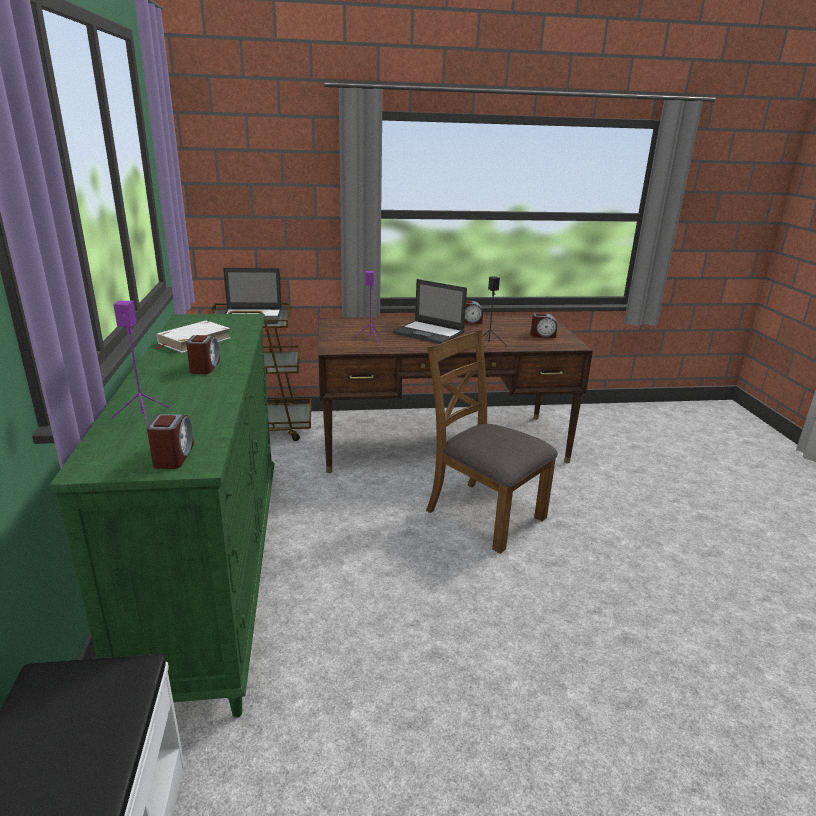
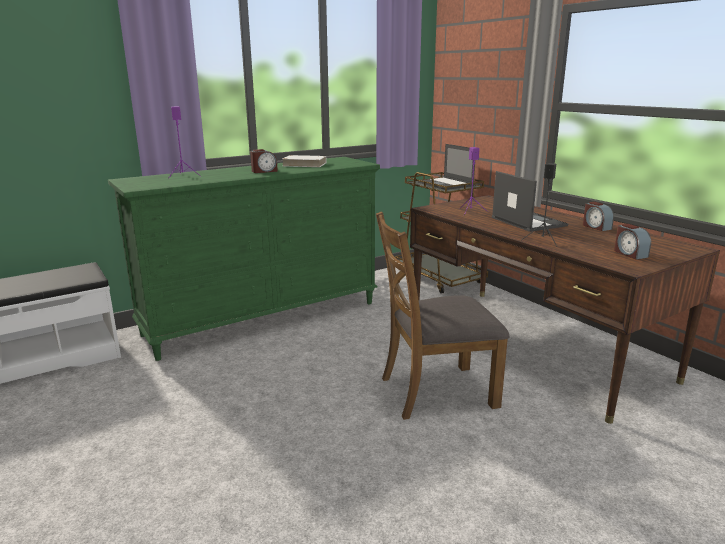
camera: 65 degrees right, 5 degrees down
(173, 456) = (143, 185): alarm clock -> none
(429, 333) = (527, 221): laptop -> laptop turned 150 degrees clockwise
(483, 514) = (436, 391): brown chair -> brown chair turned 120 degrees counterclockwise

